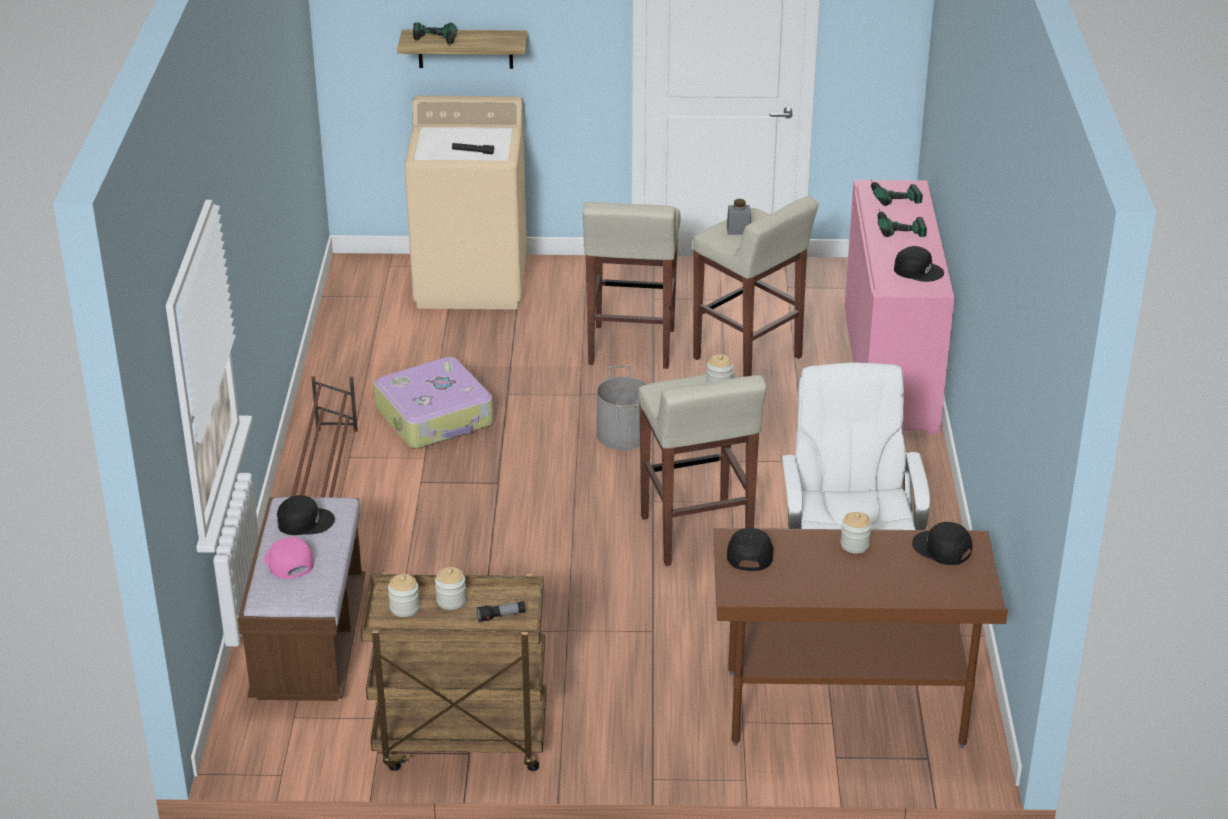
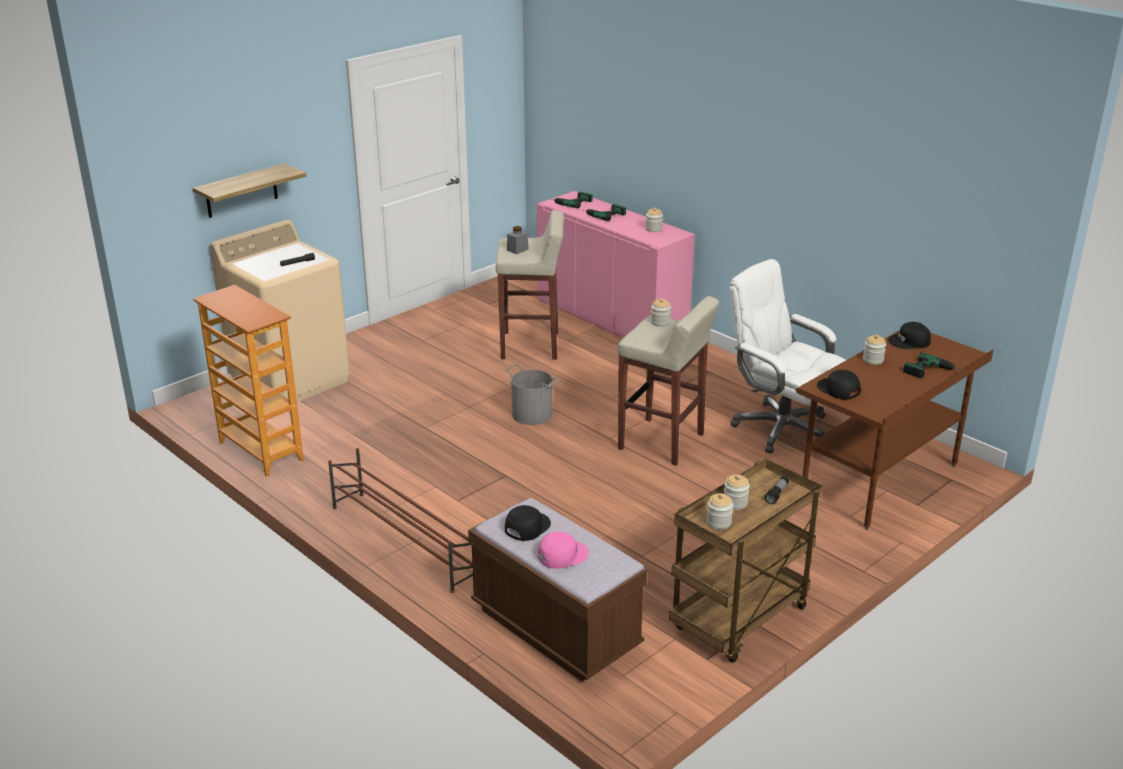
camera: 45 degrees left, 5 degrees down
(288, 562) = (562, 554): pink cap -> pink cap turned 135 degrees clockwise
(343, 342) = (260, 451): none -> bookcase
(434, 41) = (232, 186): power drill -> power drill (933, 372)
(436, 417) = (402, 461): suitcase -> none
(631, 348) = (456, 370): beige stool -> none
(918, 270) = (653, 229): black cap -> jar

